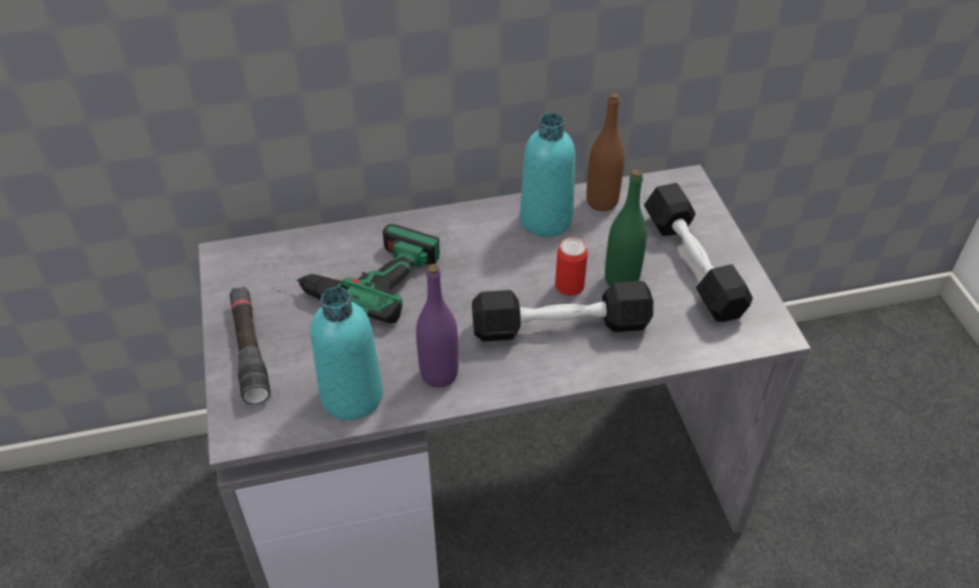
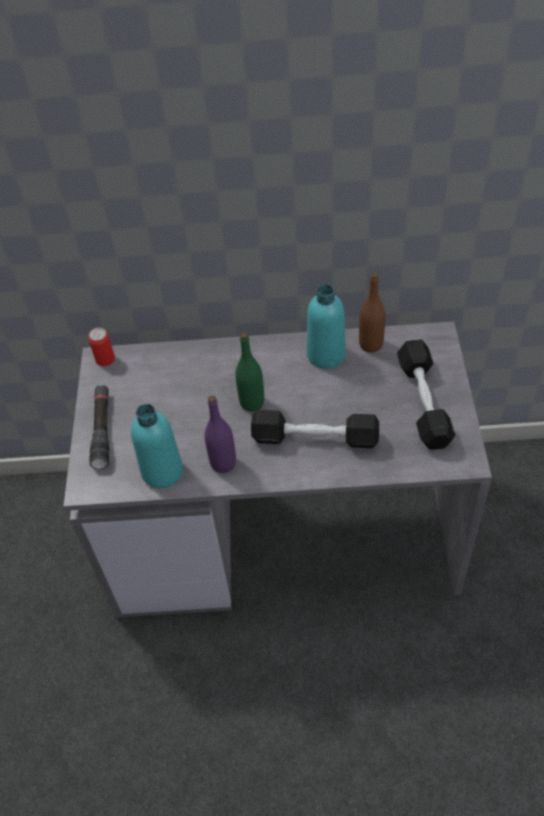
camera: 15 degrees right, 5 degrees up
(359, 274) = (185, 382): power drill -> none
(569, 286) = (329, 408): can -> can (105, 359)
(621, 279) = (368, 408): green bottle -> green bottle (252, 402)

